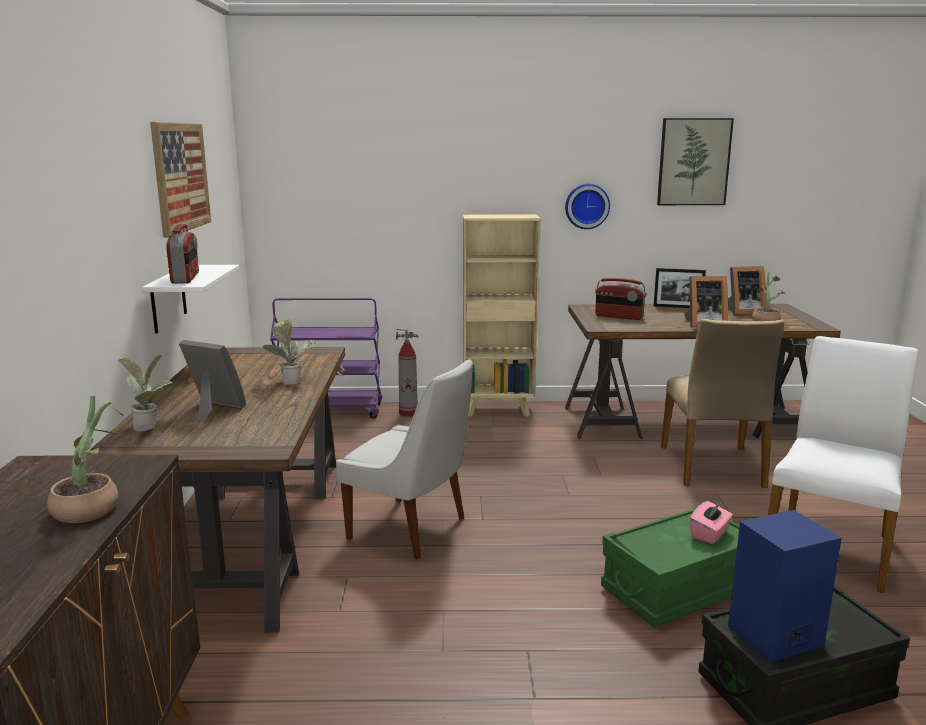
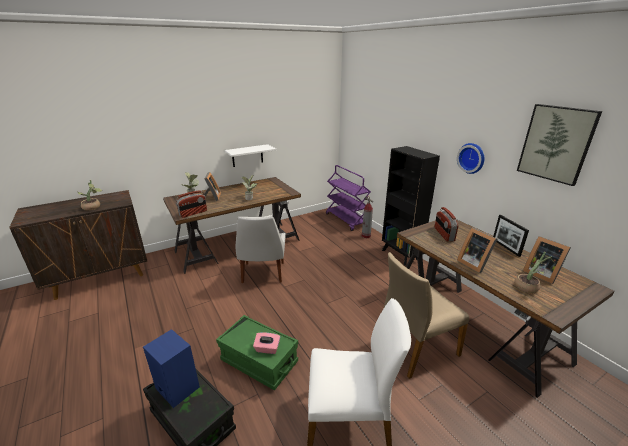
camera: 60 degrees right, 10 degrees up
(181, 177) = (270, 110): picture -> none
(186, 278) = (242, 150): radio -> radio (193, 213)
(498, 410) = (400, 255): beige bookcase -> black bookcase

